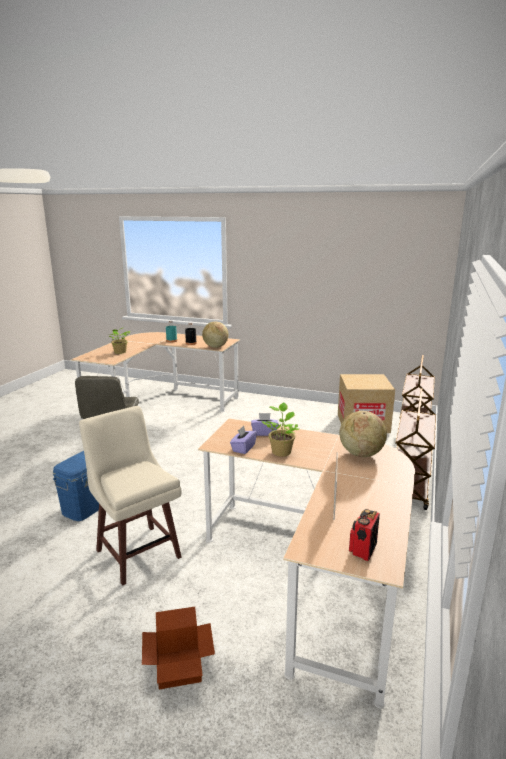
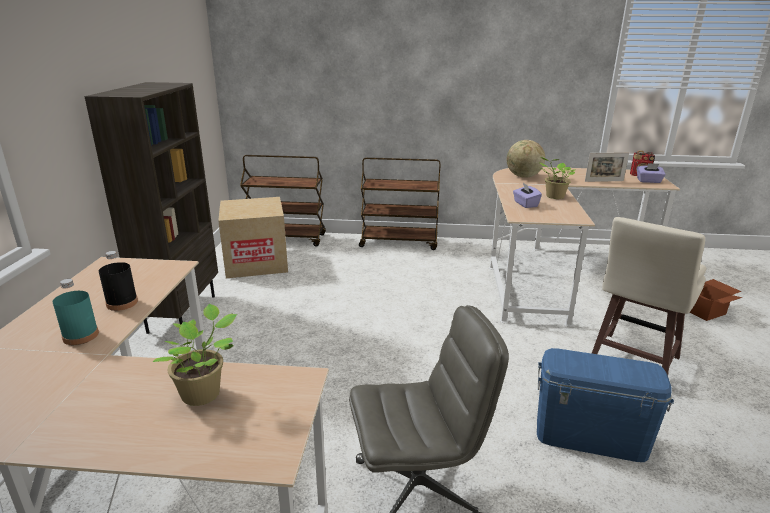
camera: 105 degrees left, 5 degrees up
(215, 347) = (167, 271): globe -> none
(243, 448) = (567, 208): purple tissue box -> purple tissue box (649, 181)
(293, 404) = (181, 313): none -> brown bookcase

